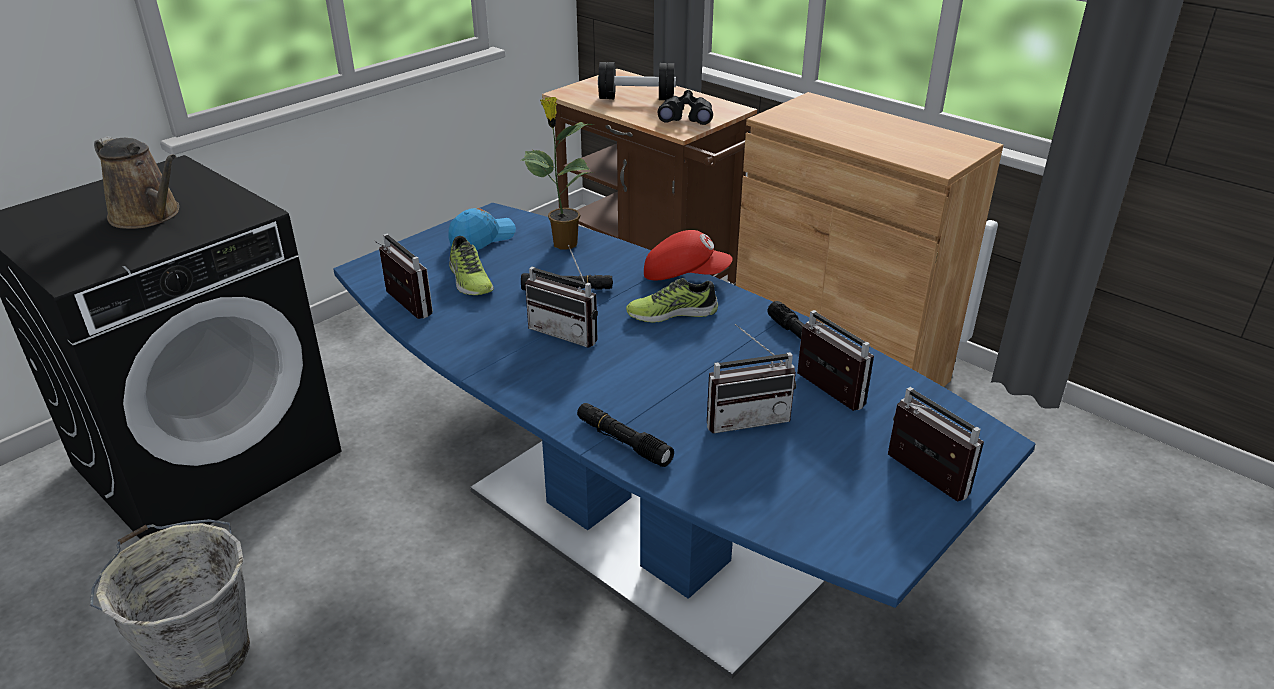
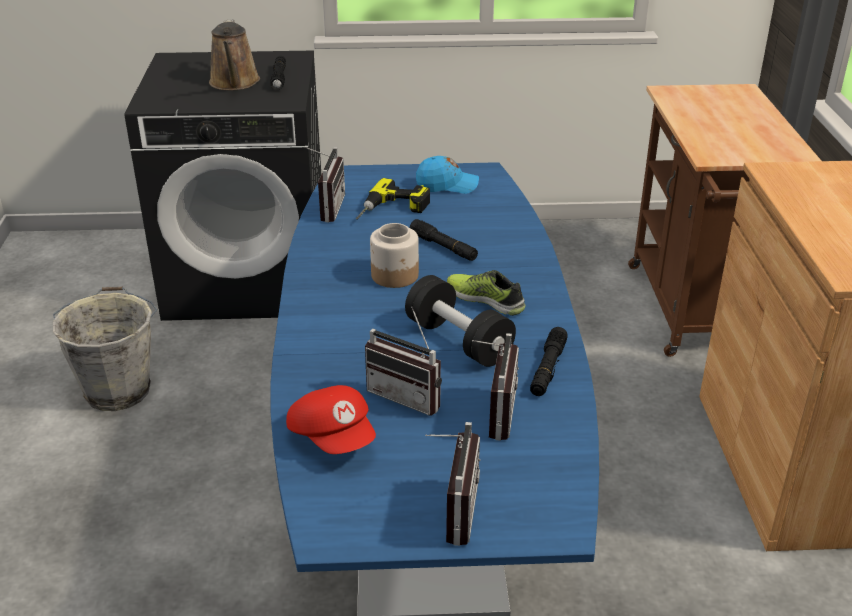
camera: 45 degrees right, 0 degrees up
(469, 280) = (392, 210): shoe -> power drill
(563, 244) = (496, 214): potted plant -> none
(568, 332) = (395, 275): radio -> jar
(623, 441) = (308, 362): black flashlight -> black flashlight (279, 78)
(636, 98) = (722, 116): black dumbbell -> black dumbbell (458, 340)
(685, 275) = (544, 278): red cap -> red cap (334, 437)
(686, 118) = (736, 148): black binoculars -> none

